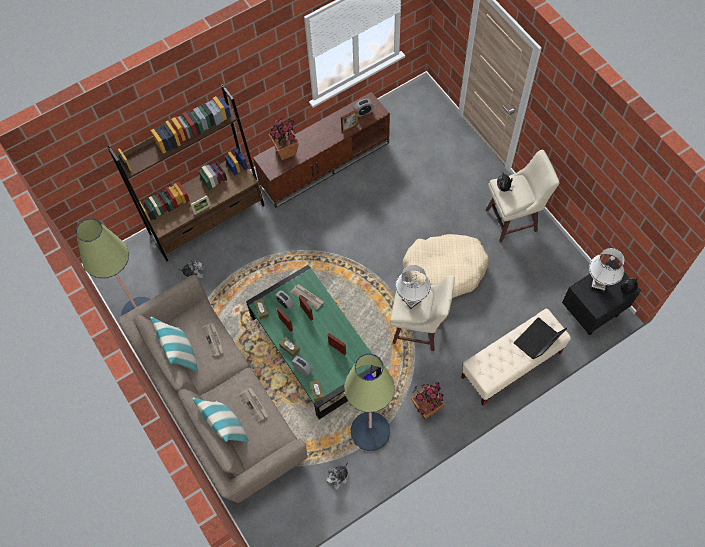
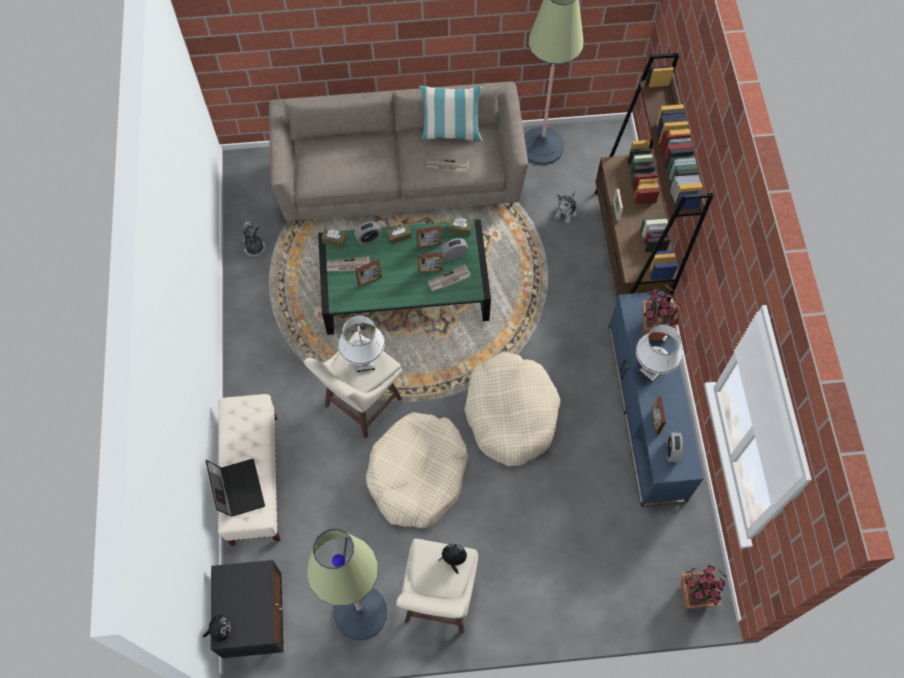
camera: 115 degrees right, 0 degrees up
(226, 427) = (346, 141): pillow -> none
(255, 404) = (353, 174): newspaper -> newspaper (348, 266)
(325, 163) = (647, 412): brown tv stand -> blue tv stand
(370, 431) = (279, 297): floor lamp -> floor lamp (360, 612)
(371, 236) = (511, 413): none -> beige dog bed
(426, 408) = (267, 363): potted plant -> potted plant (694, 596)
(599, 284) = (253, 600): white table lamp -> white table lamp (650, 371)

